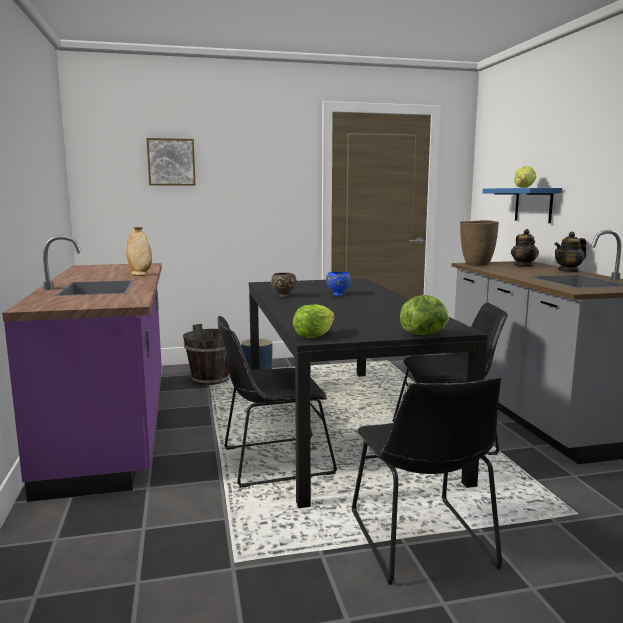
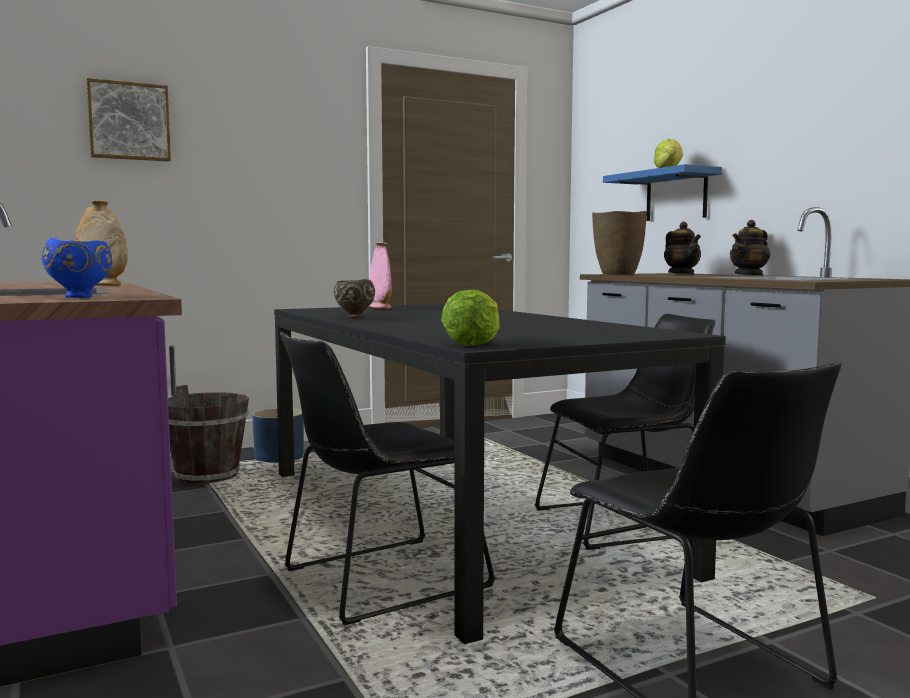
camera: 15 degrees left, 5 degrees down
(313, 283) = (380, 308): none -> pink vase
(338, 294) = (438, 314): blue bowl -> blue bowl (80, 297)
(425, 334) = (639, 338): lettuce -> none

